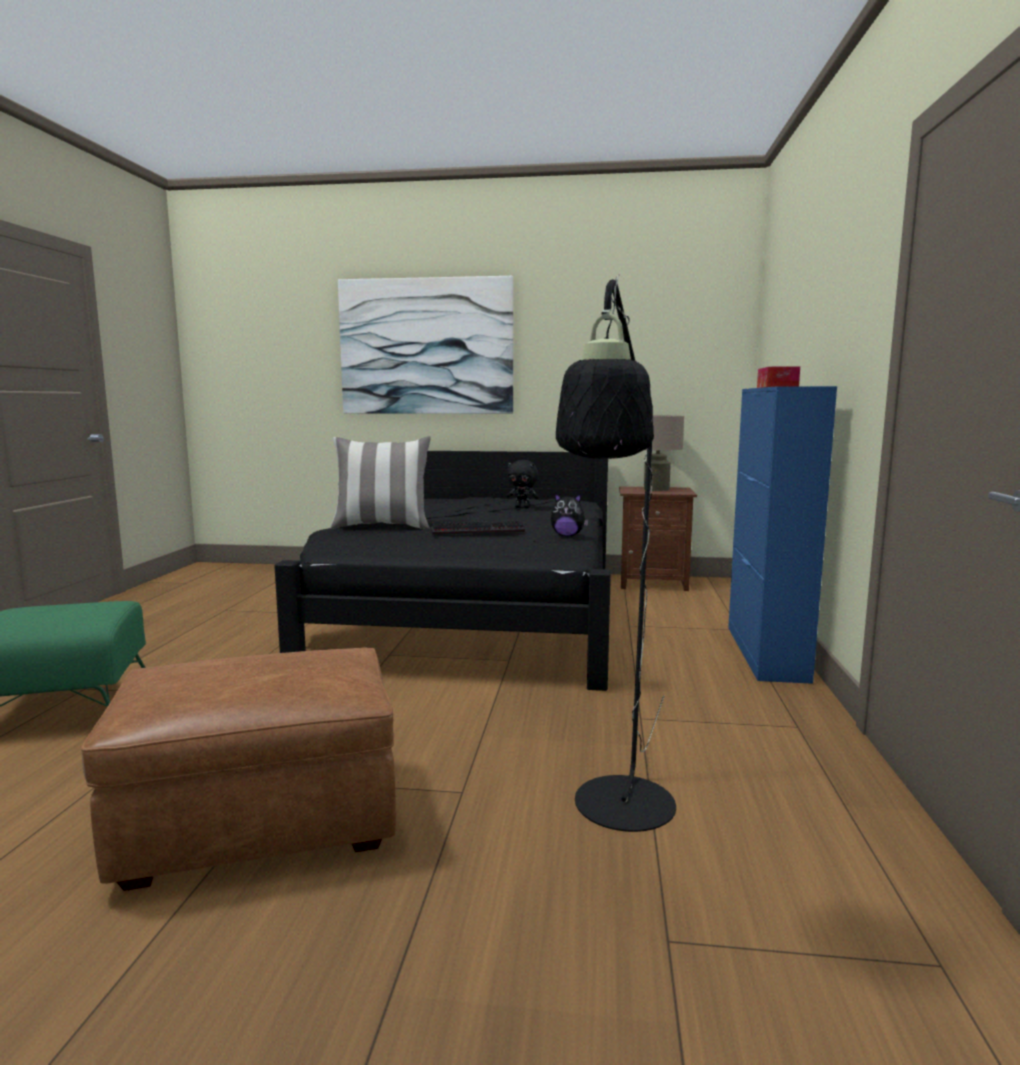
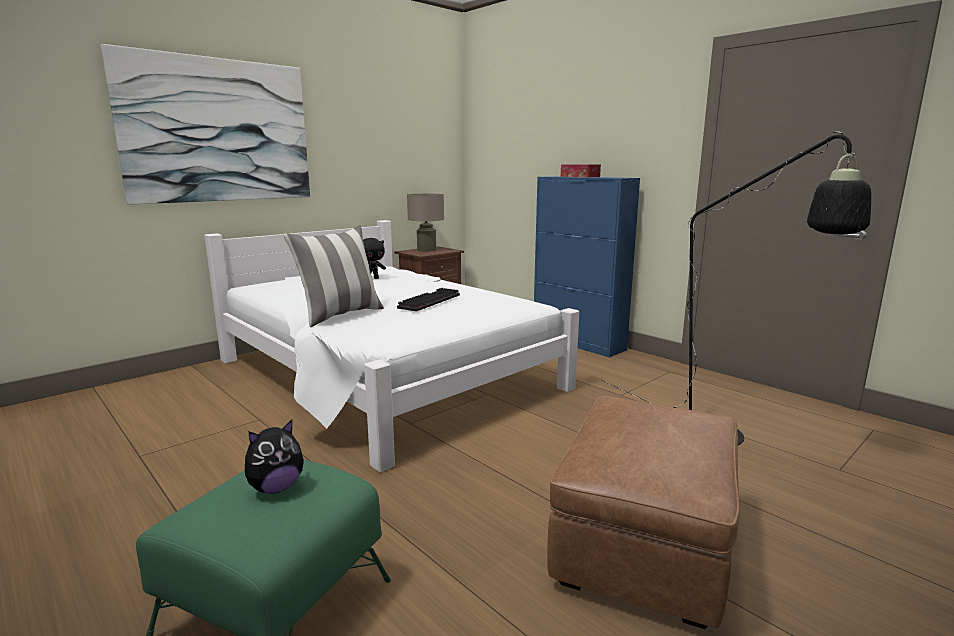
camera: 50 degrees left, 5 degrees up
(476, 615) = (386, 375): black bed -> white bed
(567, 536) = (483, 292): plush toy -> plush toy (276, 488)

